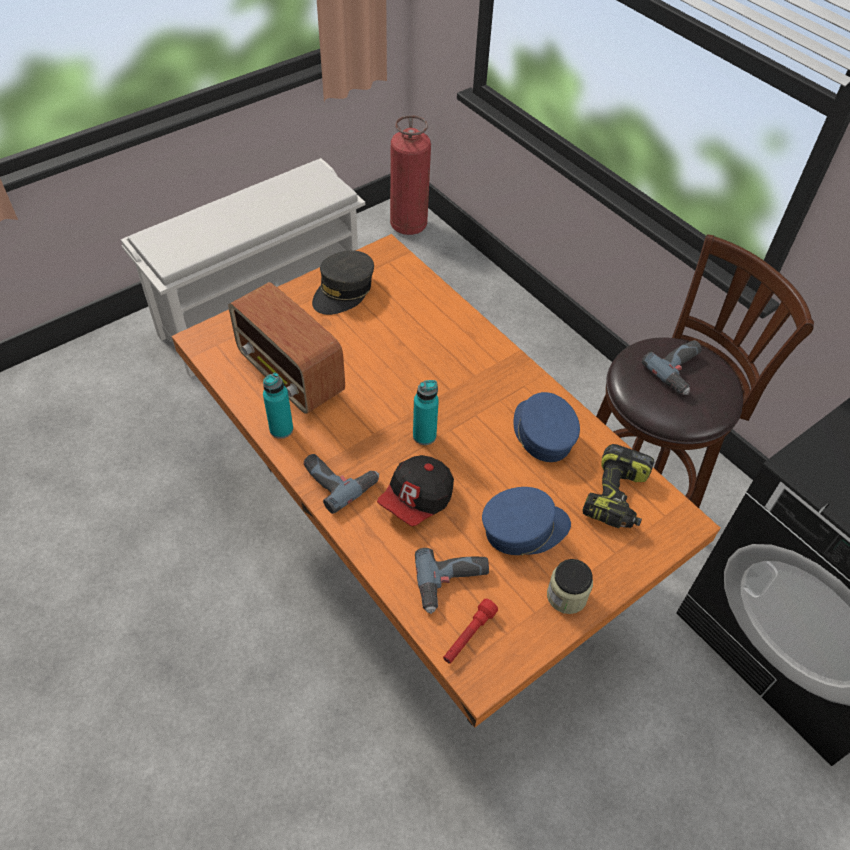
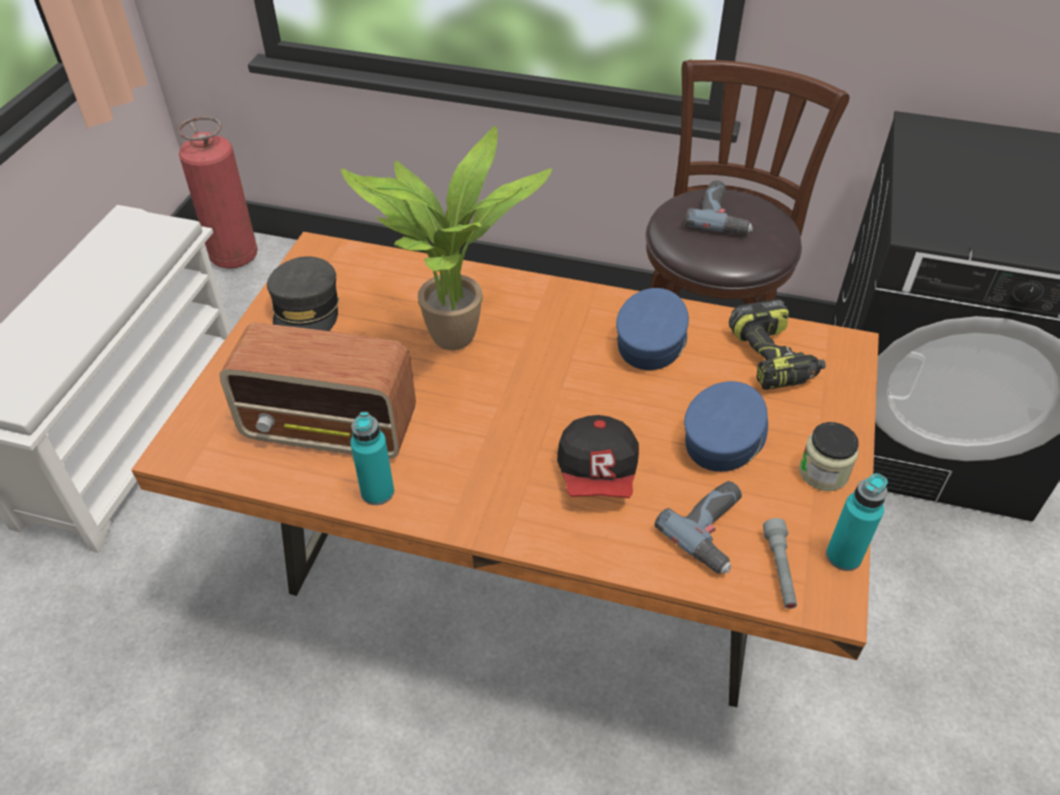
camera: 35 degrees left, 5 degrees down
(339, 479) = (496, 504): power drill -> none
(413, 362) = (456, 343): none -> potted plant
(424, 436) = (541, 408): turquoise bottle -> turquoise bottle (843, 556)
(468, 636) = (779, 570): red flashlight -> grey flashlight
(542, 434) = (651, 340): blue cap -> blue cap turned 75 degrees clockwise

